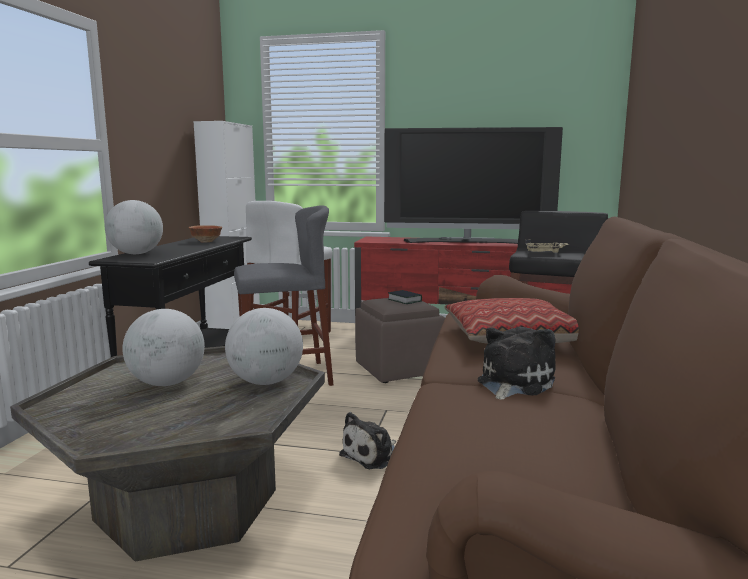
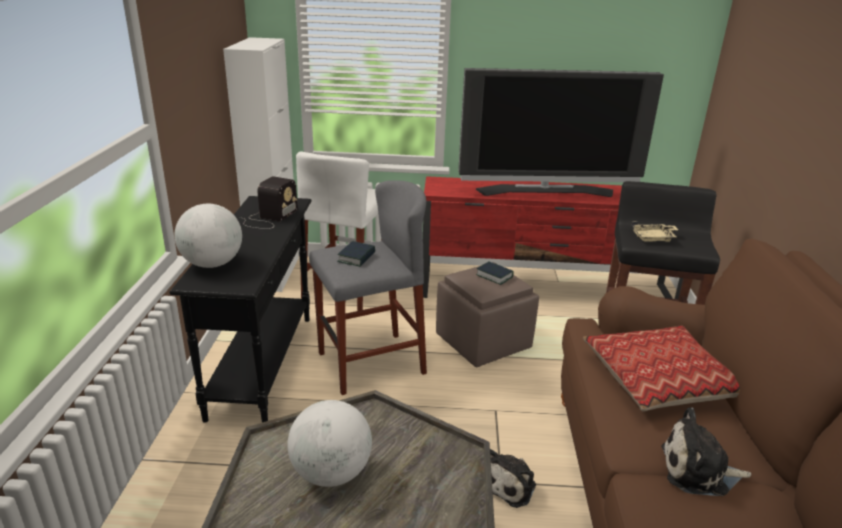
camera: 10 degrees left, 15 degrees up
(206, 241) = (269, 218): bowl -> radio
(265, 382) = (433, 461): globe -> none
(269, 266) = (356, 257): none -> book
(512, 383) = (698, 471): plush toy -> plush toy turned 105 degrees counterclockwise

